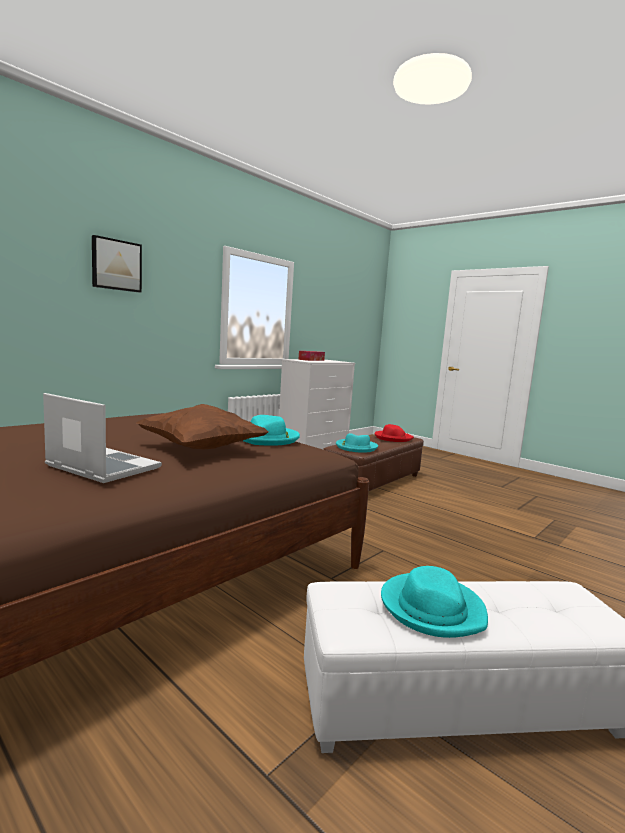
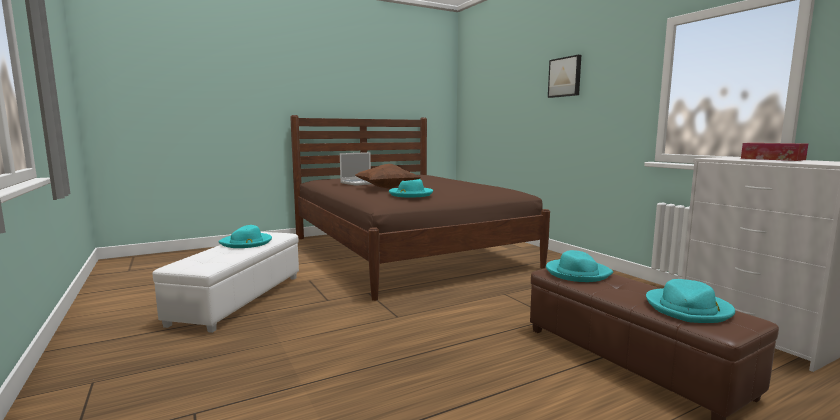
camera: 110 degrees right, 0 degrees up
(393, 438) = (688, 309): red hat -> turquoise hat

